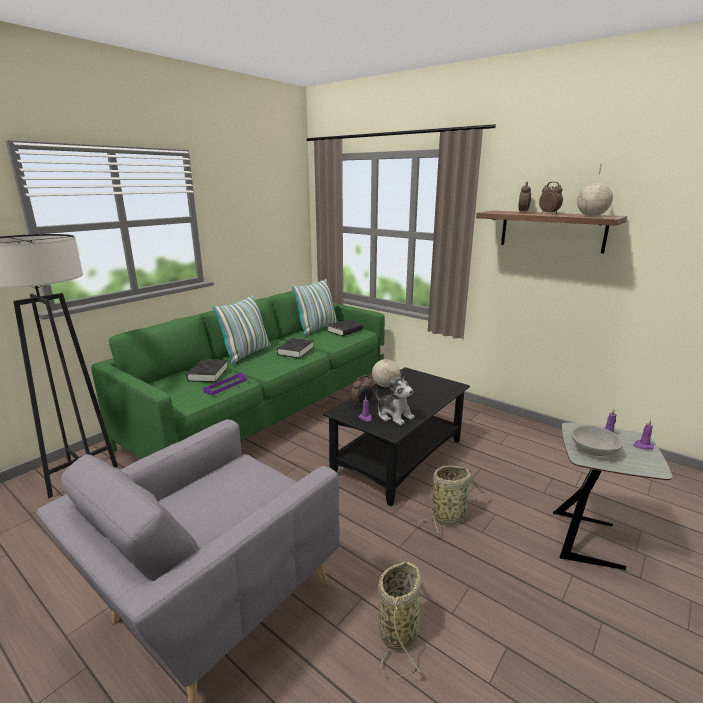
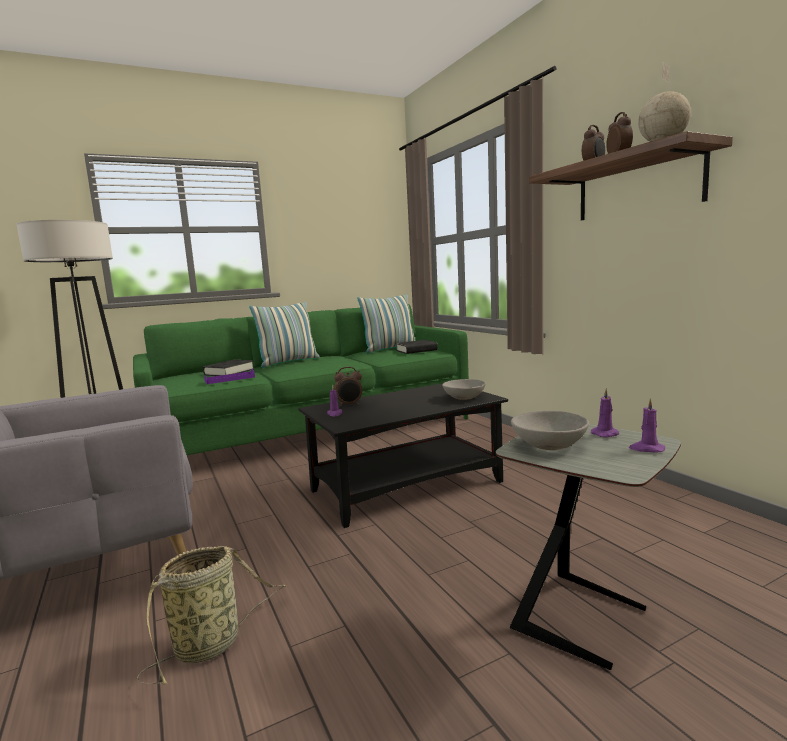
camera: 25 degrees right, 10 degrees down
(295, 351) = (337, 361): black book -> none
(385, 385) = (400, 393): globe -> none
(394, 415) = (369, 414): plush toy -> none
(439, 387) = (464, 398): none -> grey bowl
(450, 516) = (404, 550): basket -> none

